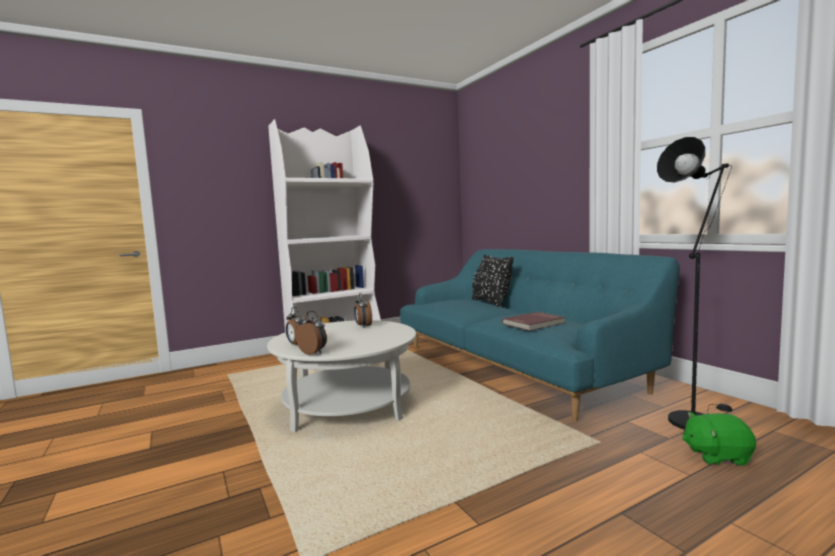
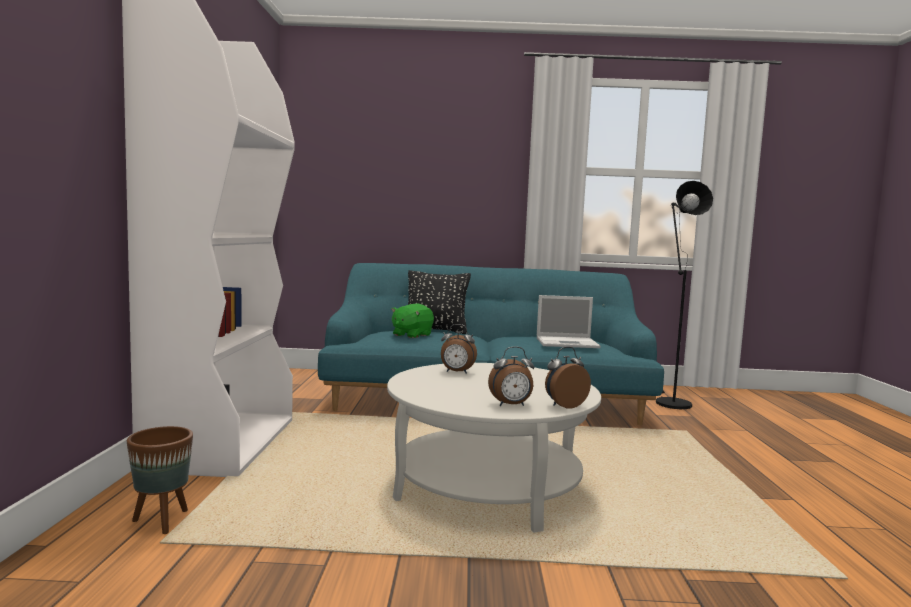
camera: 60 degrees left, 0 degrees up
(245, 369) = (162, 521): none -> brown planter
(534, 323) = (568, 343): red book -> laptop
(716, 456) = (725, 417): green plush toy -> green plush toy (411, 335)

